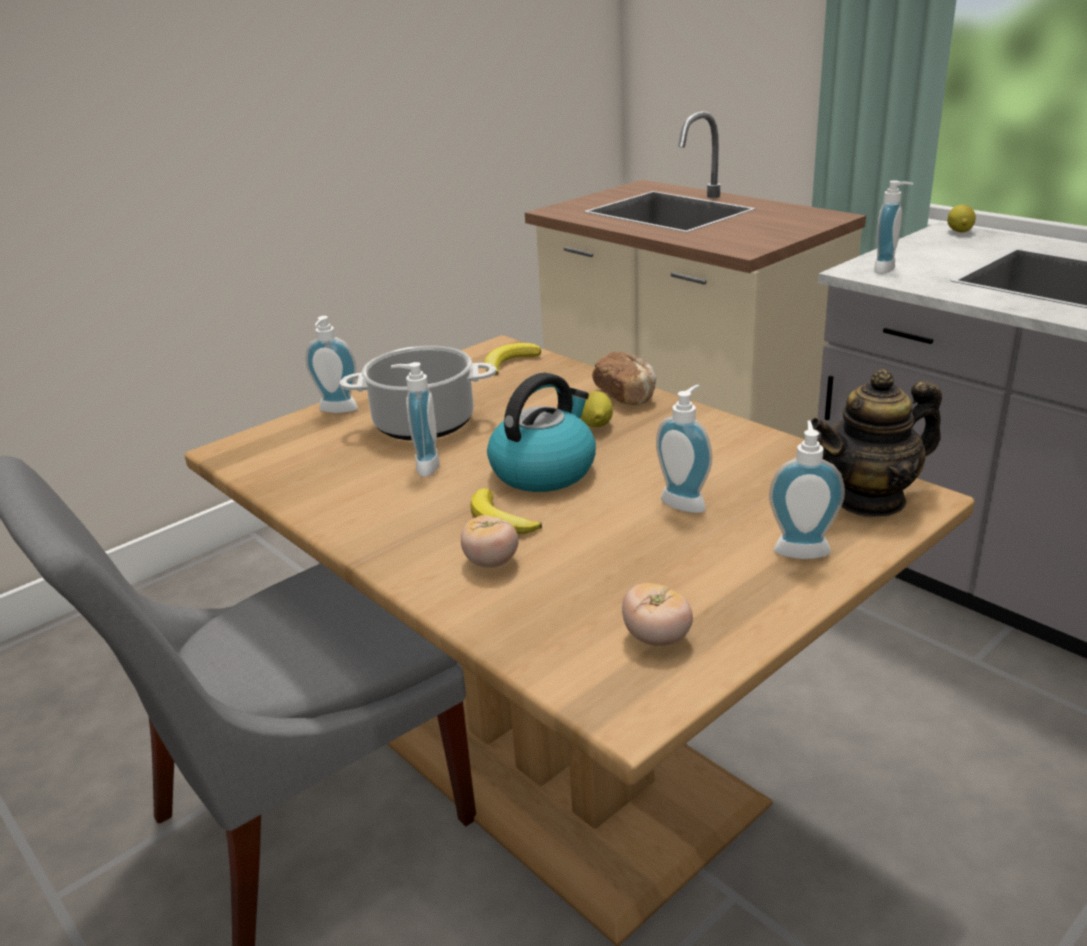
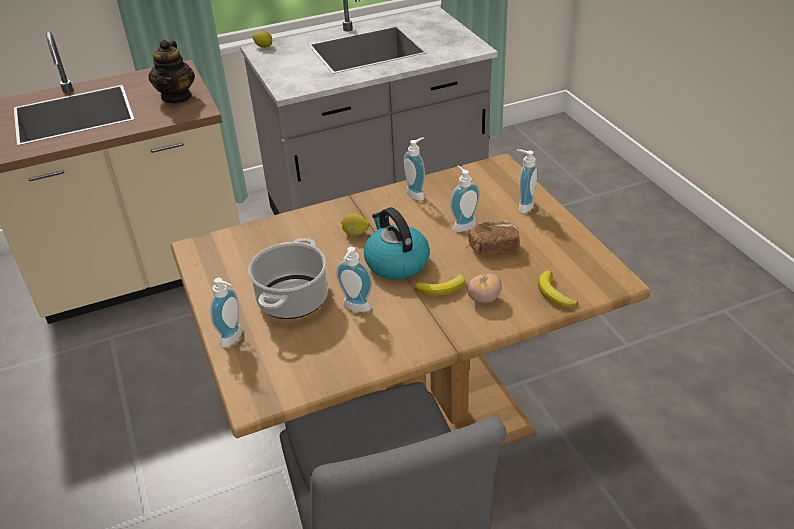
camera: 70 degrees left, 10 degrees up
(509, 362) = (229, 248): banana -> banana (554, 293)
(626, 395) = (324, 214): bread -> bread (493, 247)
(656, 638) = (572, 262): tomato -> none
(869, 499) = (493, 176): teapot -> teapot (177, 97)
(888, 269) = (296, 82): soap dispenser -> soap dispenser (417, 194)

